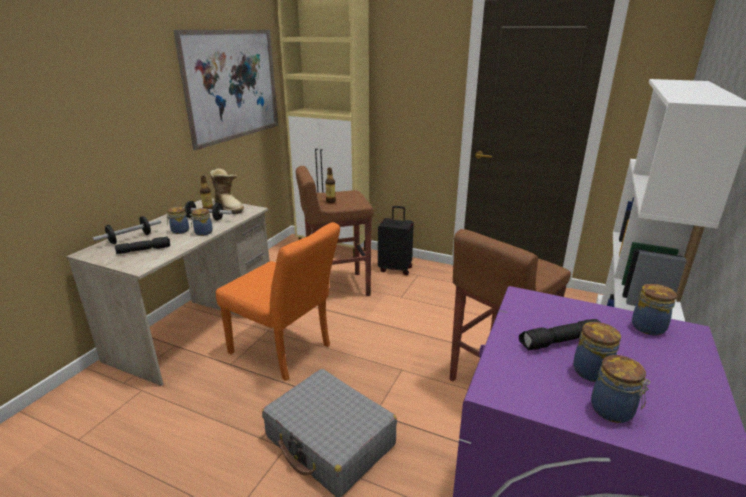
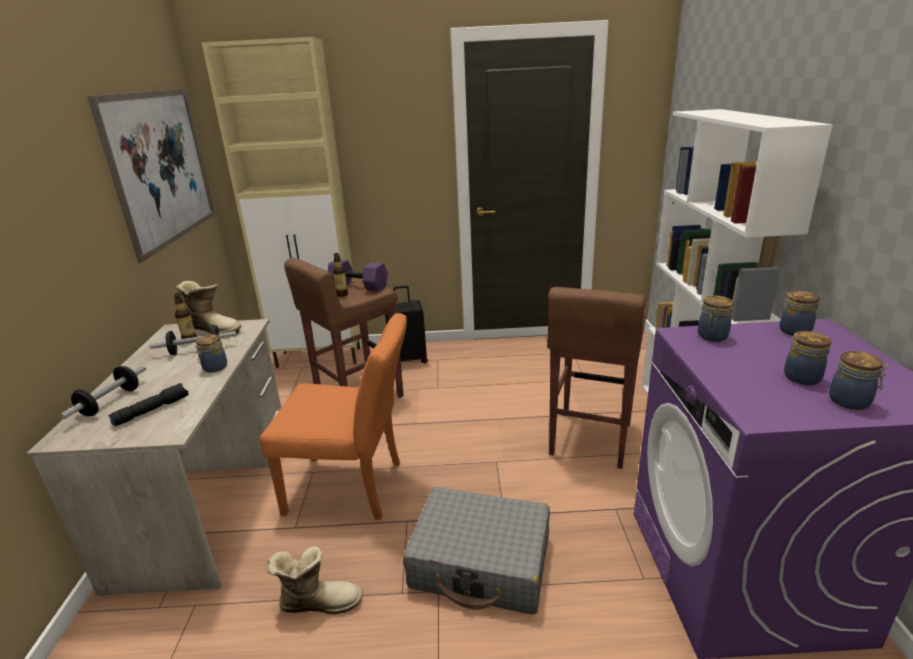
camera: 25 degrees left, 0 degrees up
(179, 231) = (176, 374): jar -> jar (712, 336)
(208, 420) = (319, 601): none -> boot
(348, 198) = (357, 287): none -> purple dumbbell
(560, 342) = (753, 362): black flashlight -> none

